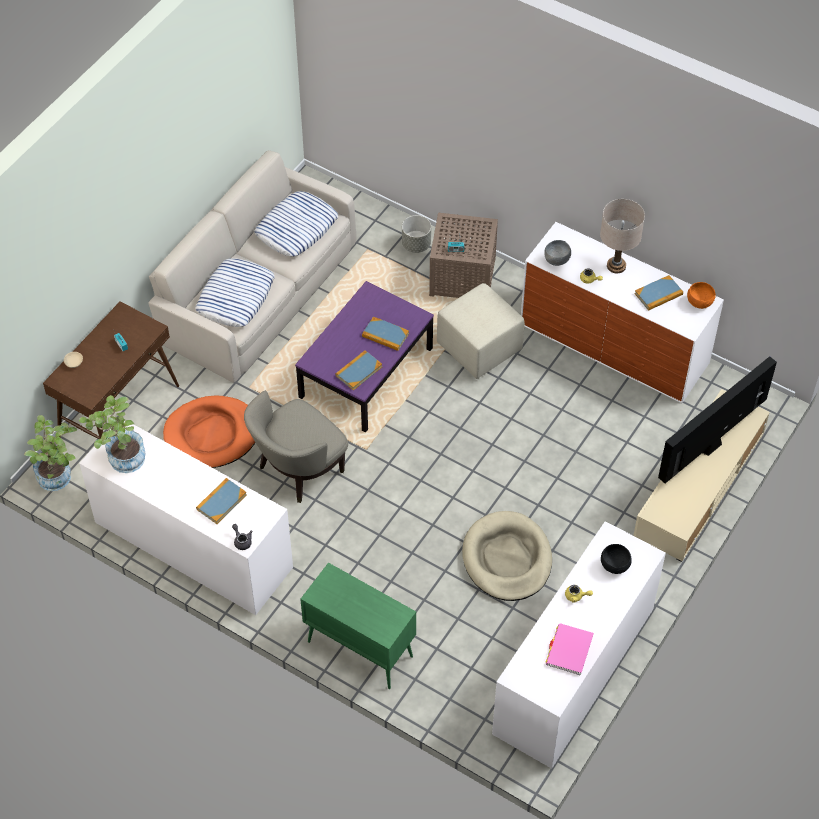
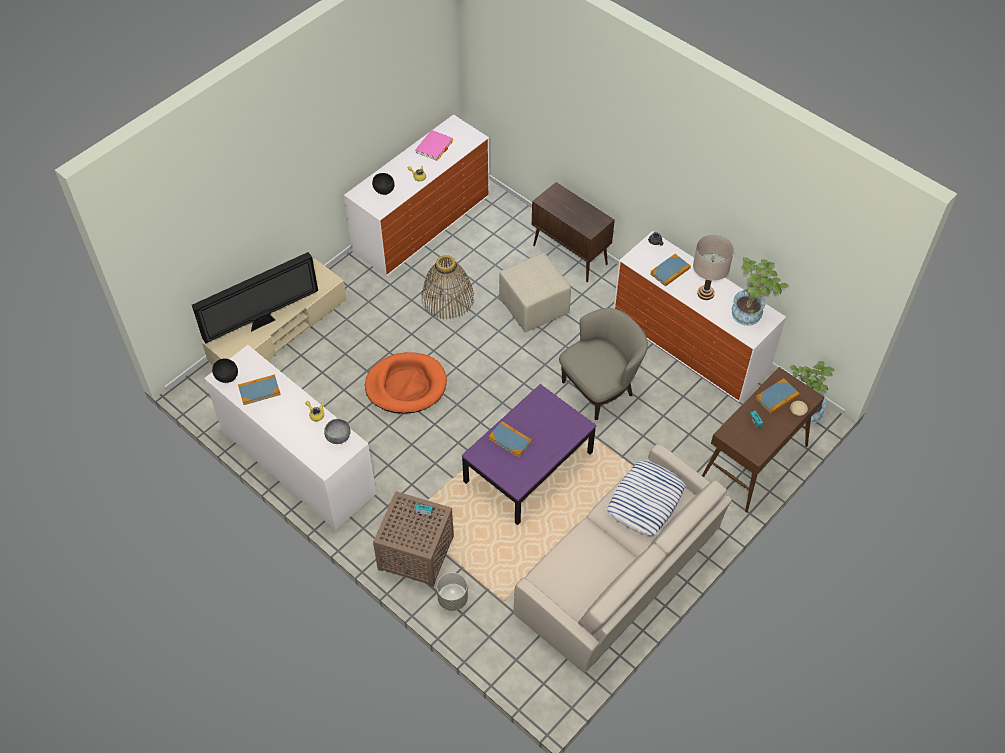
camera: 170 degrees left, 0 degrees up
(212, 435) = (671, 429): orange dog bed -> orange dog bed (406, 385)
(296, 228) = (578, 571): pillow -> none
(358, 371) = (540, 409): book -> book (777, 397)
(359, 648) = (570, 255): green cabinet -> brown cabinet
(478, 347) = (421, 476): beige ottoman -> beige ottoman (534, 307)
(507, 559) = (447, 298): beige dog bed -> basket
(616, 266) = (285, 424): beige table lamp -> beige table lamp (705, 293)
(699, 303) = (227, 377): orange bowl -> black bowl

